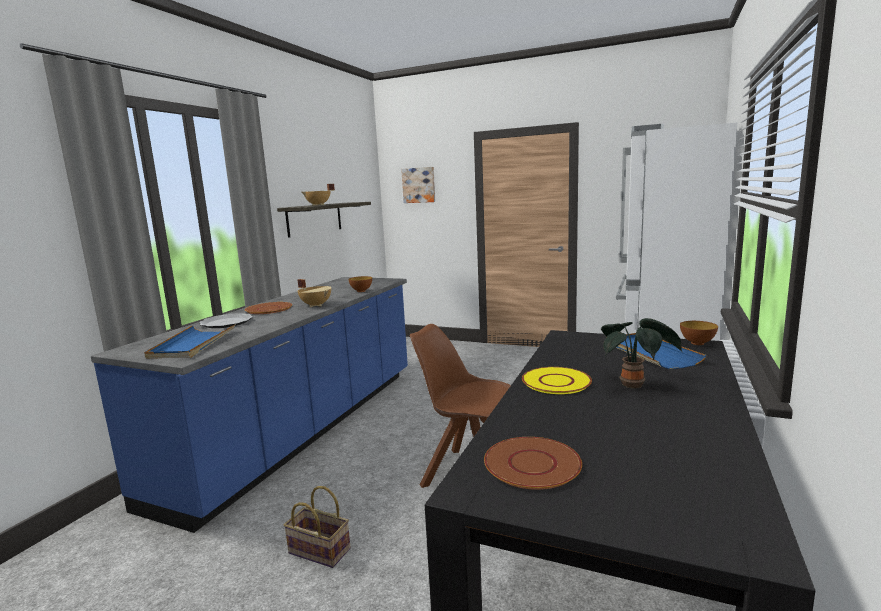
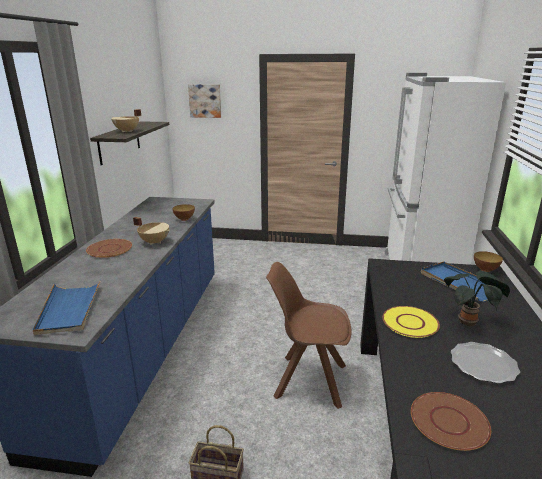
camera: 15 degrees left, 10 degrees up
(226, 323) = (80, 273): plate -> plate (483, 365)

